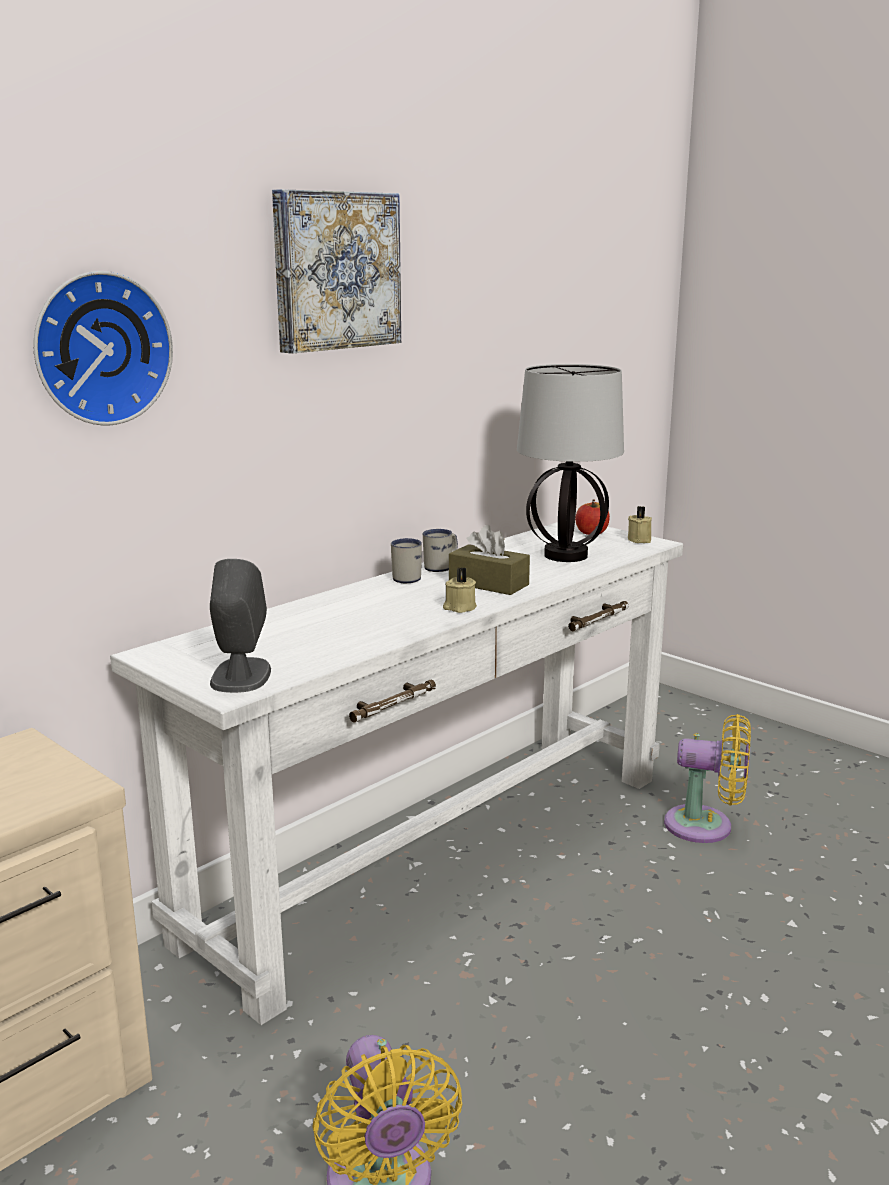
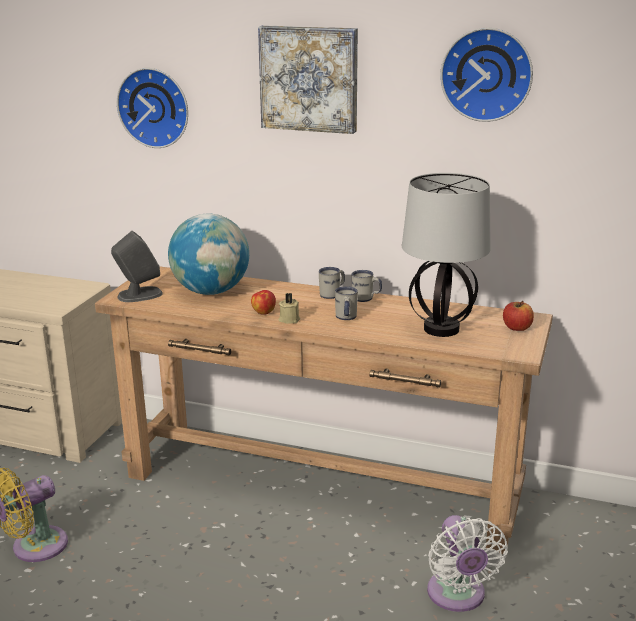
camera: 65 degrees right, 5 degrees up
(300, 632) = (211, 291): none -> globe
(418, 616) = (263, 312): none -> apple
(440, 853) = (320, 485): white console table -> brown console table
(488, 584) = (345, 318): brown tissue box -> white mug
(506, 249) = (487, 74): none -> wall clock
(640, 540) = (522, 347): beige candle -> none
(706, 826) = (457, 596): yellow fan -> white fan

